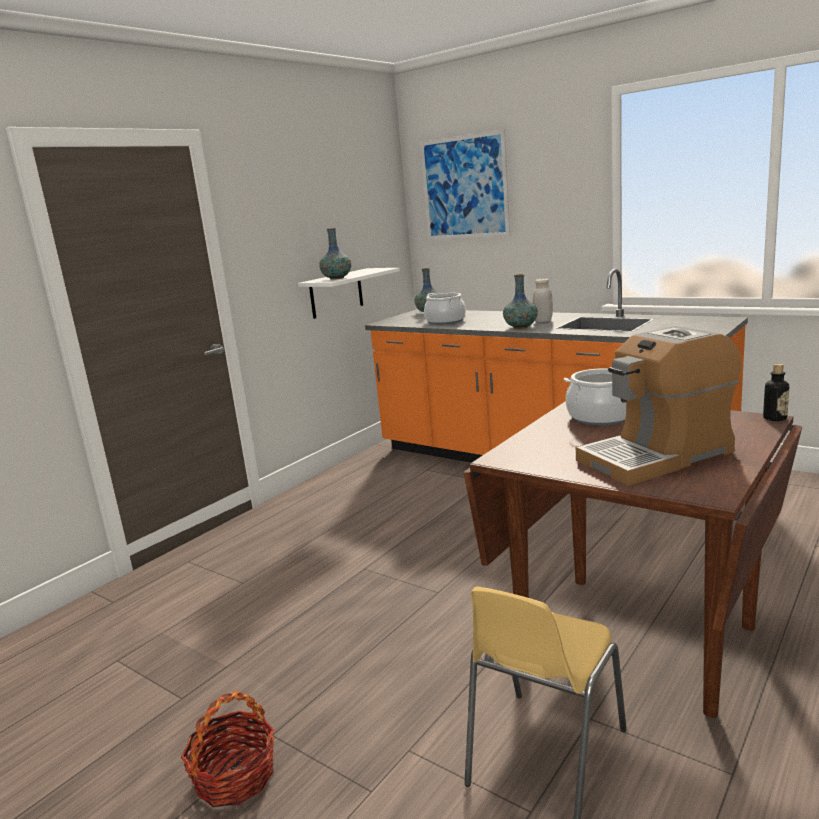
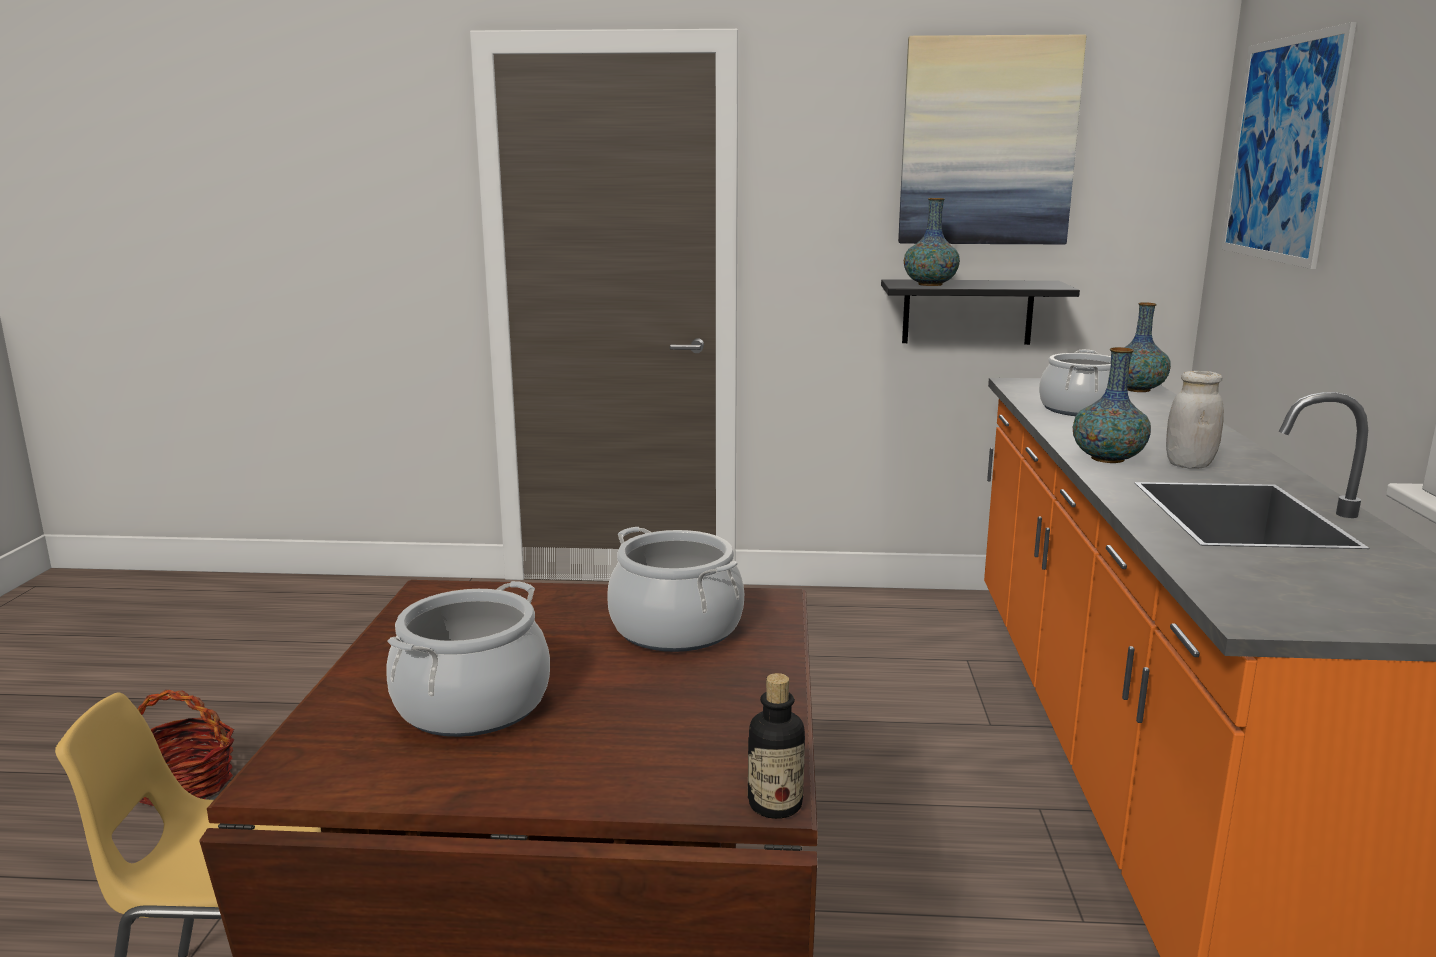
camera: 55 degrees right, 0 degrees up
(327, 196) = (987, 142): none -> picture
(336, 293) = (967, 312): white shelf -> black shelf
(657, 456) = (473, 705): coffee machine -> cooking pot

